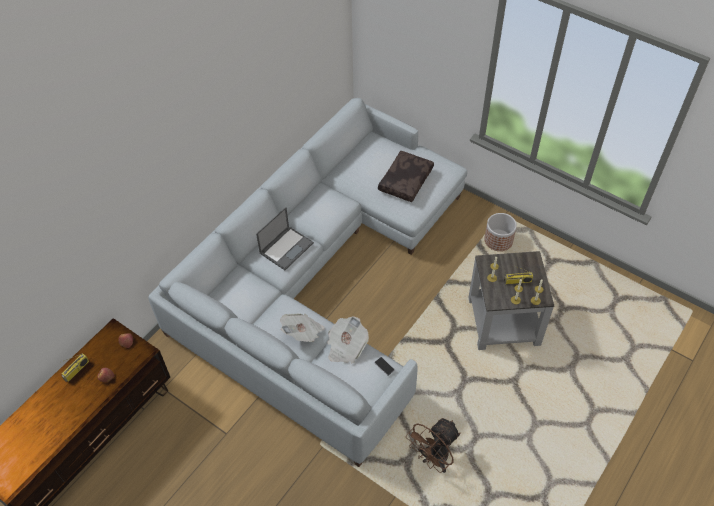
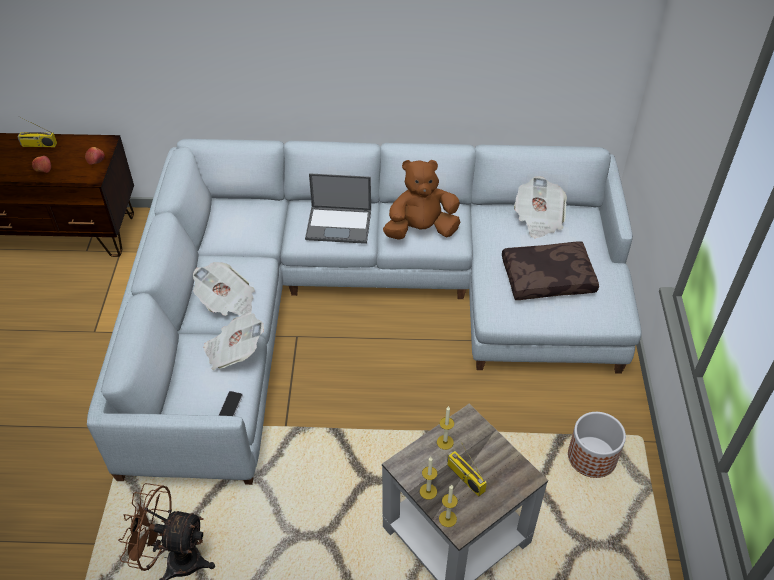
camera: 55 degrees right, 5 degrees down
(324, 213) = (421, 230): none -> brown plush toy
(362, 158) = (538, 219): none -> newspaper

